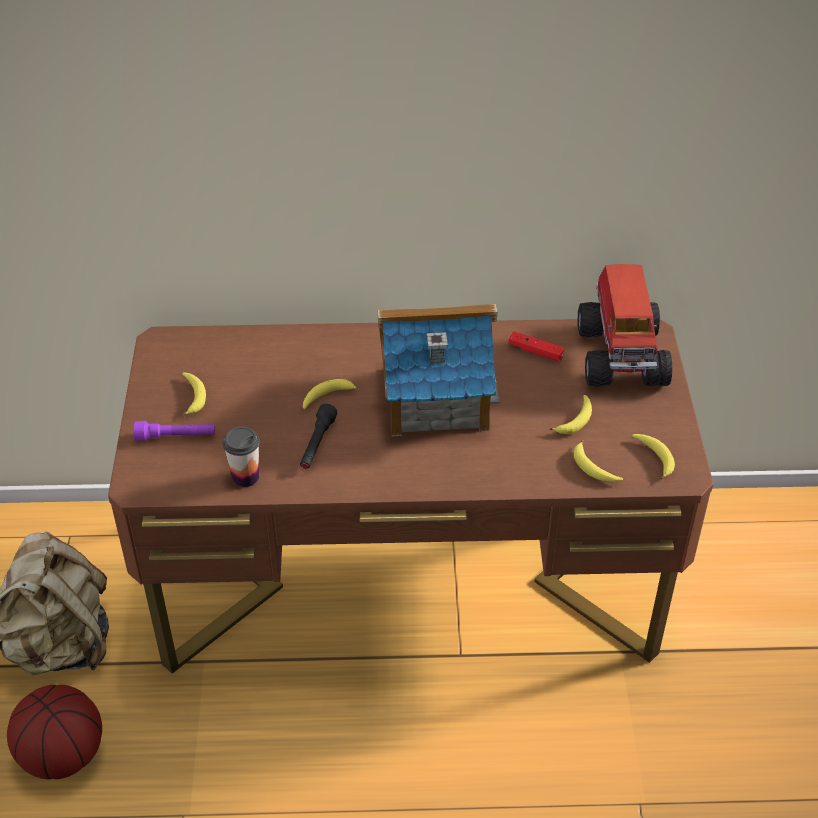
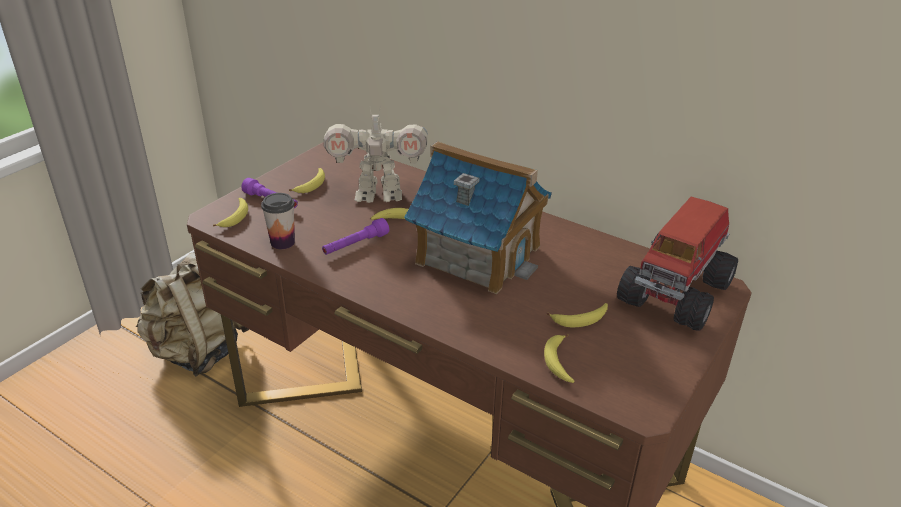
camera: 35 degrees right, 10 degrees down
(63, 754) = (128, 418): basketball -> none
(274, 376) = (379, 195): none -> toy robot
(317, 444) = (355, 245): black flashlight -> purple flashlight
(535, 351) = (598, 259): red game controller -> none
(655, 458) = (628, 382): banana -> banana (235, 217)

